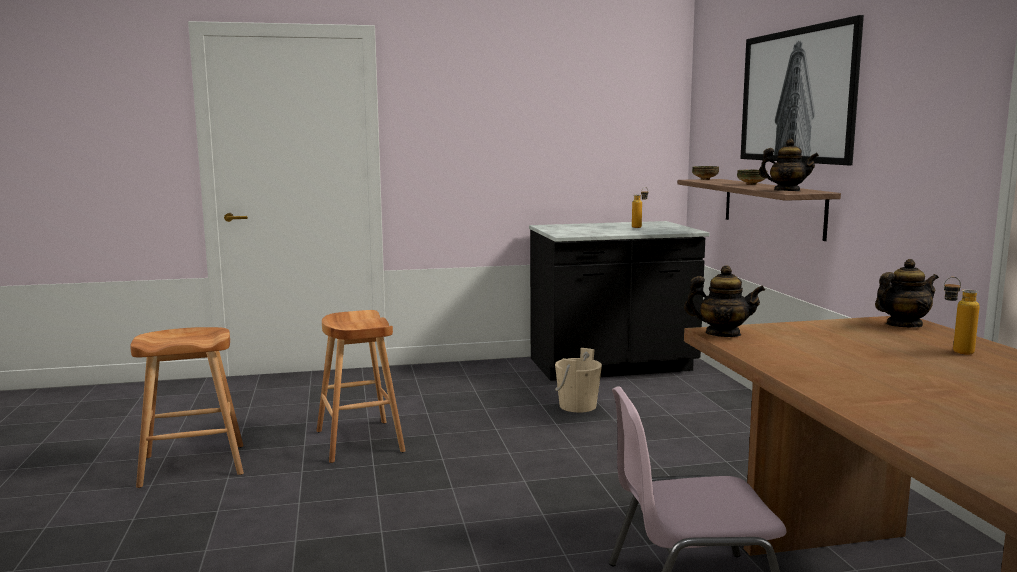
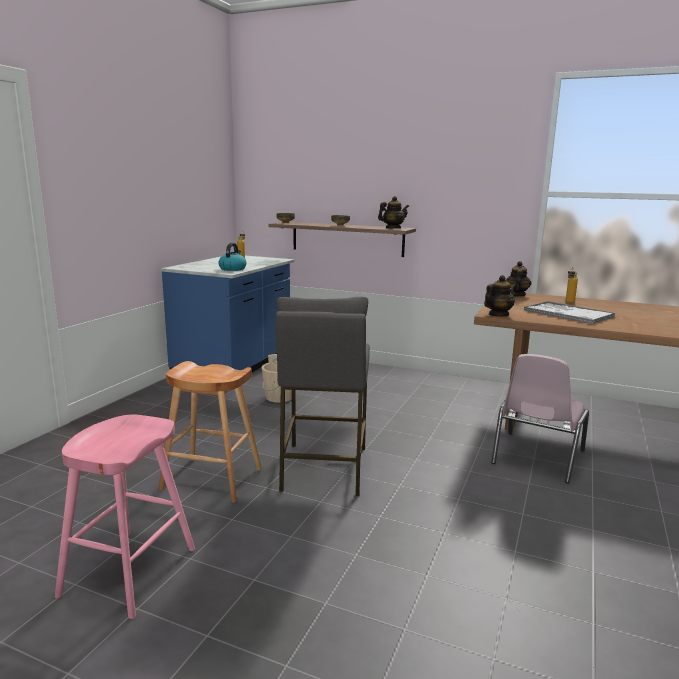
camera: 55 degrees left, 5 degrees up
(192, 466) = (129, 572): brown stool -> pink stool
(446, 475) = (323, 468): none -> grey stool
(584, 233) = (232, 269): none -> kettle
(612, 366) = (235, 367): black counter -> blue counter
(798, 96) = (370, 168): picture -> none
(853, 360) = (567, 313): none -> tray

